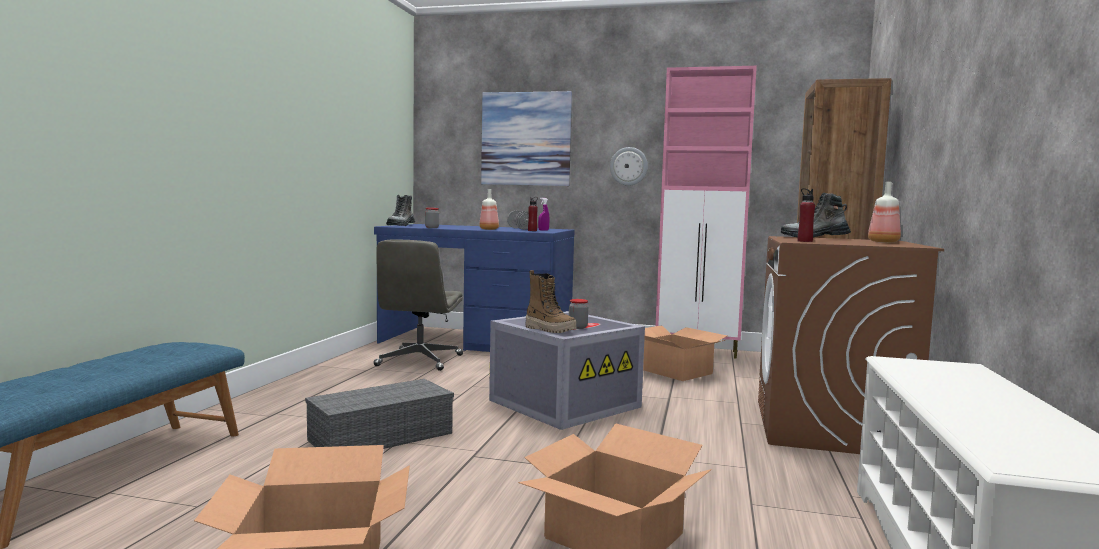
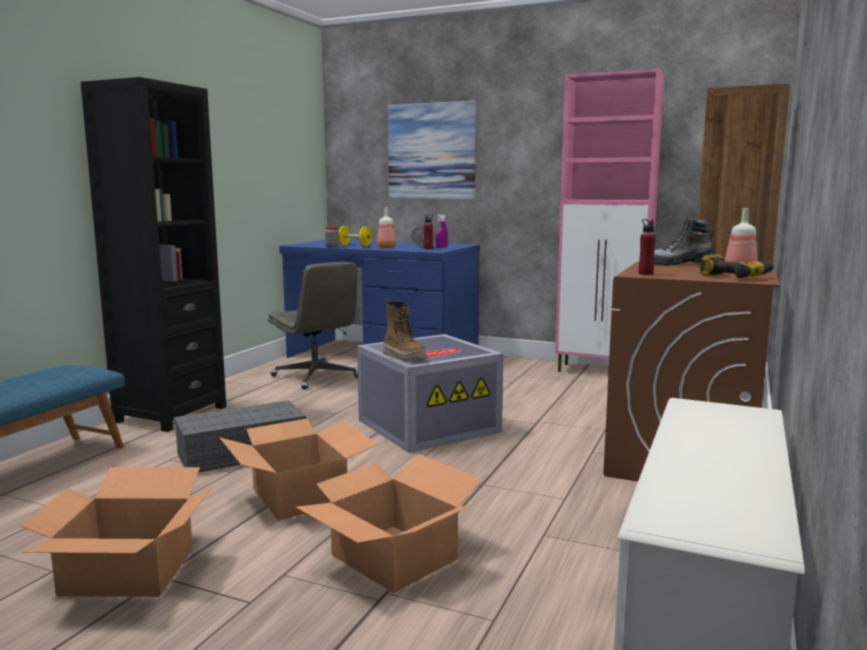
camera: 10 degrees right, 5 degrees up
(277, 399) = (170, 414): none -> black bookcase
(401, 225) = (307, 243): boot -> none
(419, 361) = (316, 377): grey office chair -> grey office chair turned 60 degrees counterclockwise
(453, 227) = (355, 245): none -> yellow dumbbell
(578, 327) = (434, 354): jar -> none
(628, 166) = (534, 178): wall clock -> none
(677, 371) = (564, 394): cardboard box -> cardboard box (300, 496)
(890, 244) = (735, 277): none -> power drill

